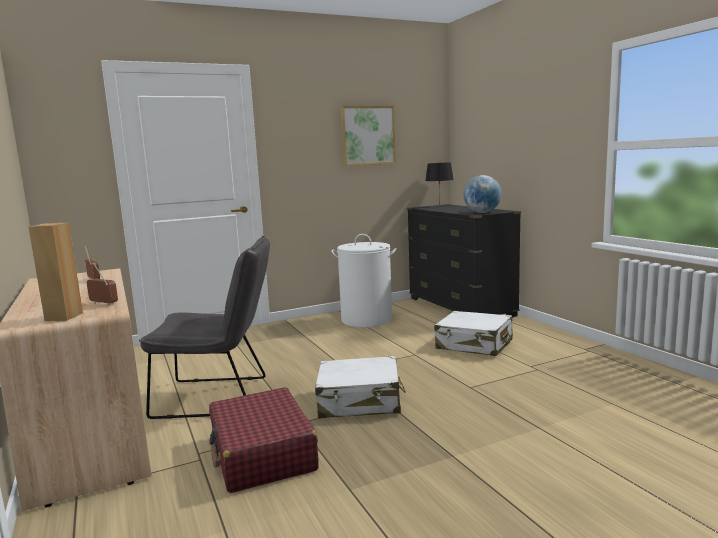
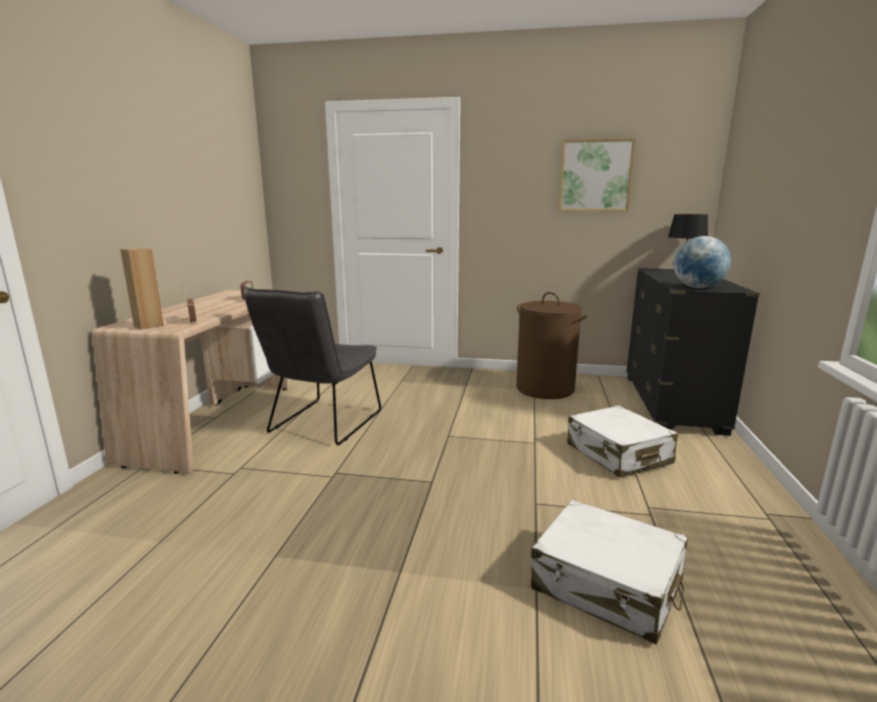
camera: 35 degrees right, 5 degrees up
(220, 397) = (322, 425): grey chair -> grey chair turned 75 degrees clockwise
(262, 453) = (273, 488): red suitcase -> none
(360, 401) = (410, 473): white suitcase -> white suitcase (607, 585)
(366, 319) = (545, 389): white laundry basket -> brown laundry basket

